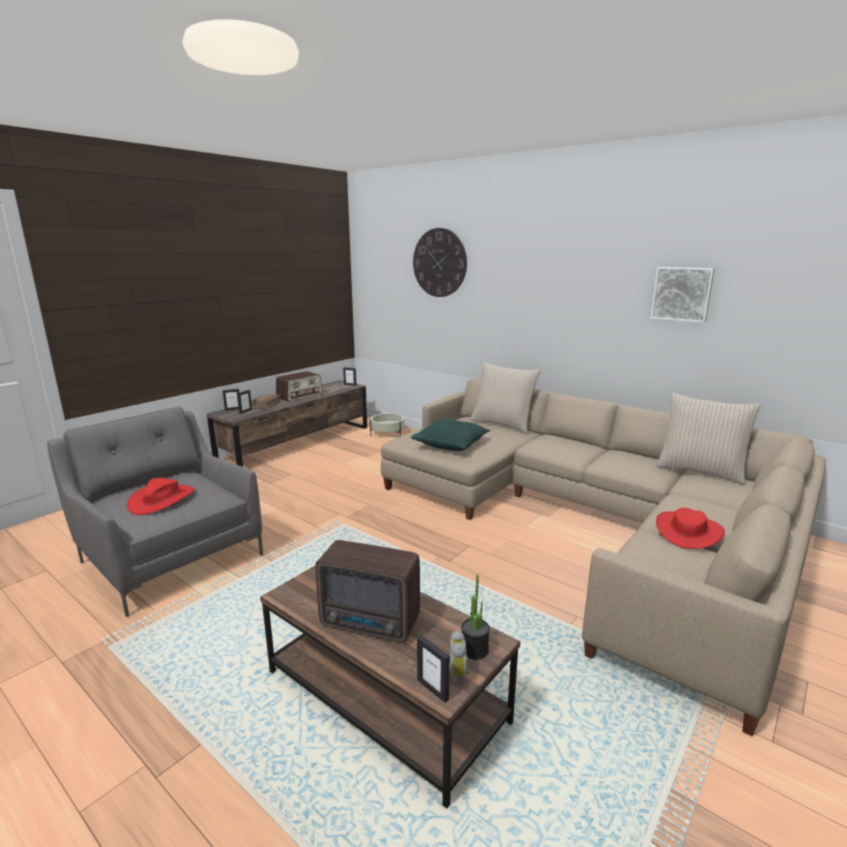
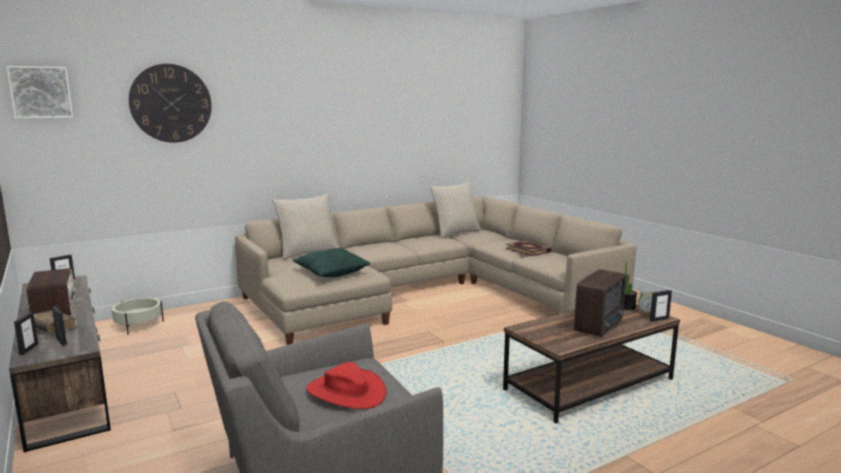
camera: 70 degrees left, 5 degrees down
(682, 294) = (403, 119): picture -> picture (40, 92)
(688, 531) = (528, 250): red hat -> book

